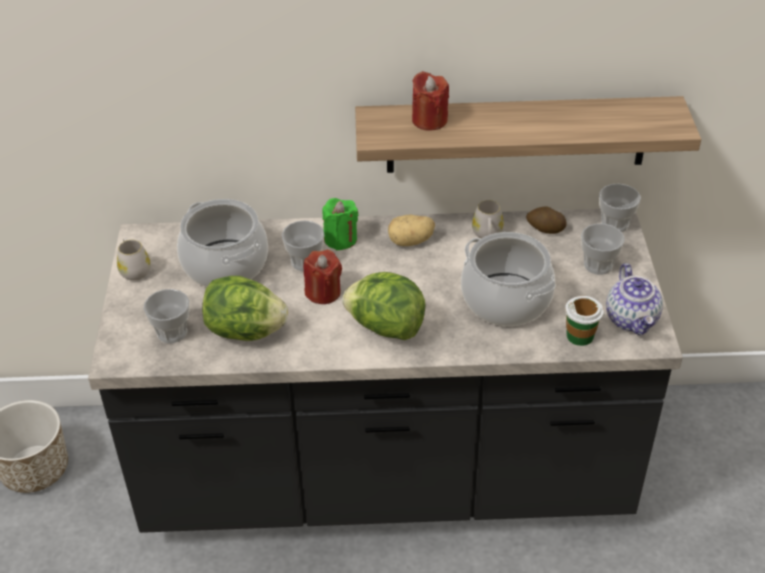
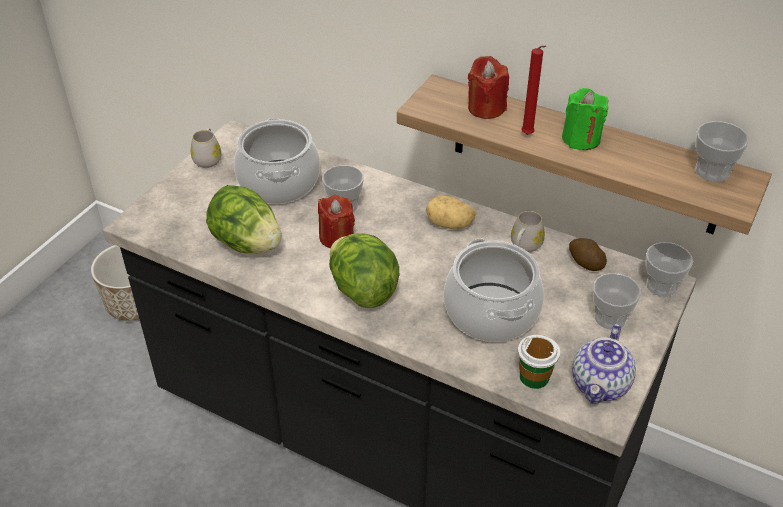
camera: 30 degrees right, 0 degrees up
(172, 332) = (191, 220): cup -> cup (712, 171)
(340, 239) = (390, 198): green candle -> green candle (581, 139)
(484, 131) = (528, 135): none -> red candle

